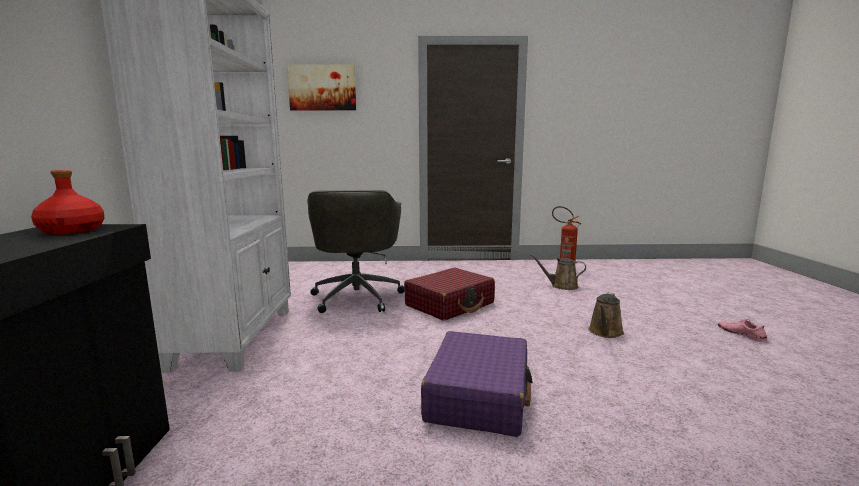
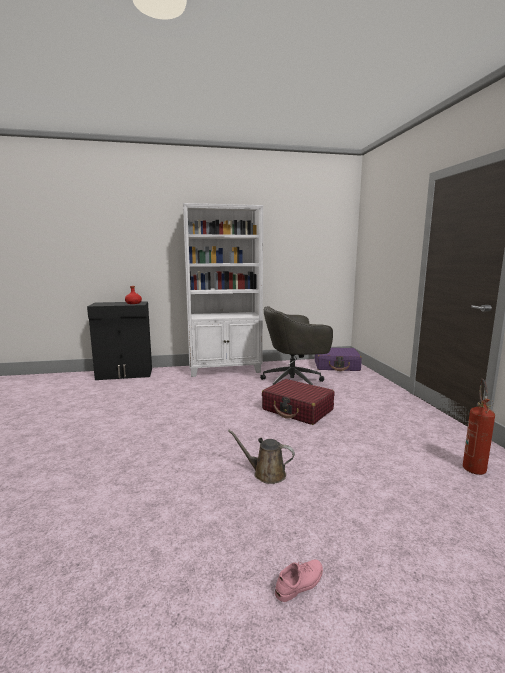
camera: 80 degrees right, 0 degrees up
(322, 88) = (376, 231): picture -> none
(479, 396) = (164, 424): purple suitcase -> purple suitcase (336, 366)
(561, 286) = (396, 461): brown watering can -> none

